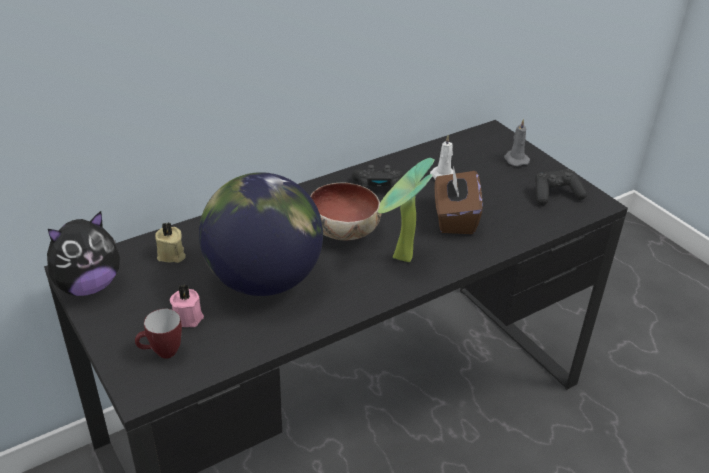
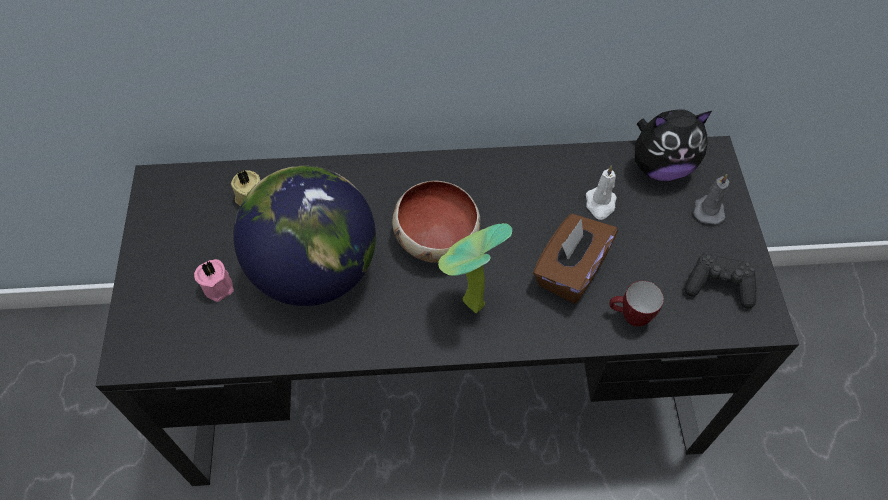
camera: 30 degrees right, 20 degrees up
(88, 286) = (157, 207): plush toy -> plush toy (660, 167)
(162, 353) = (170, 320): mug -> mug (629, 318)
(378, 186) = (515, 188): black game controller -> none

